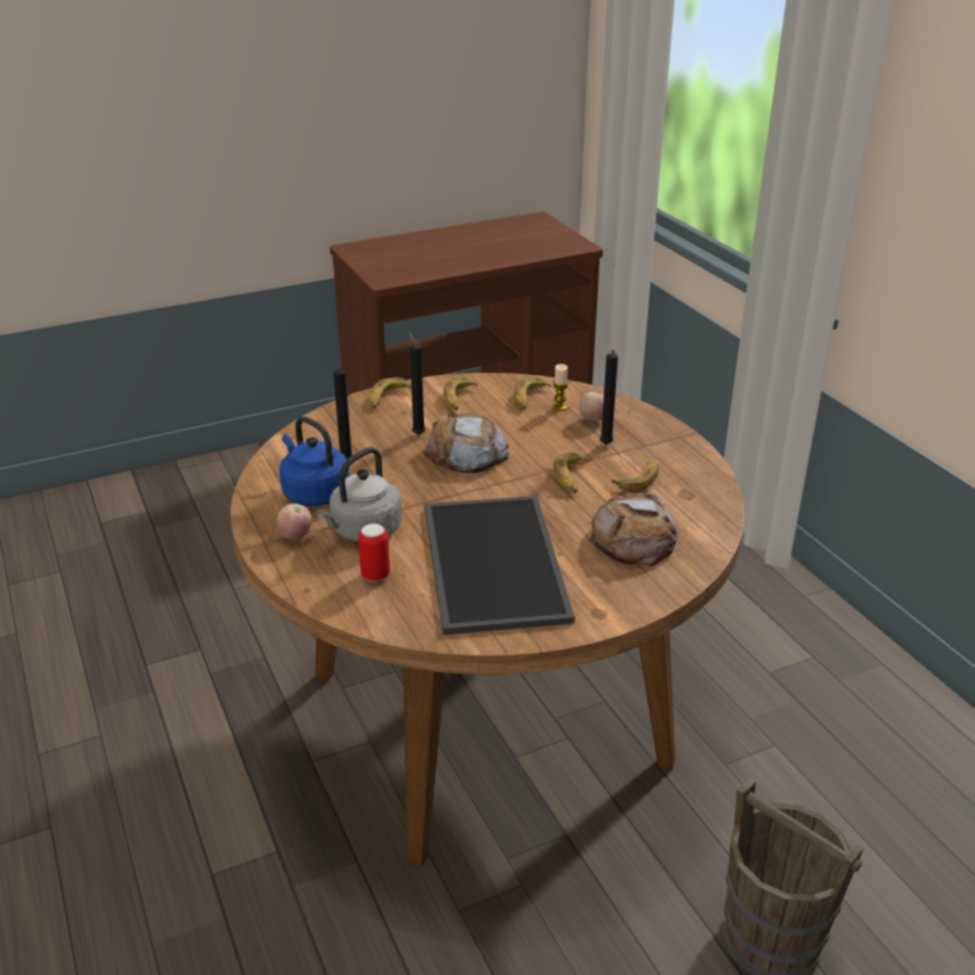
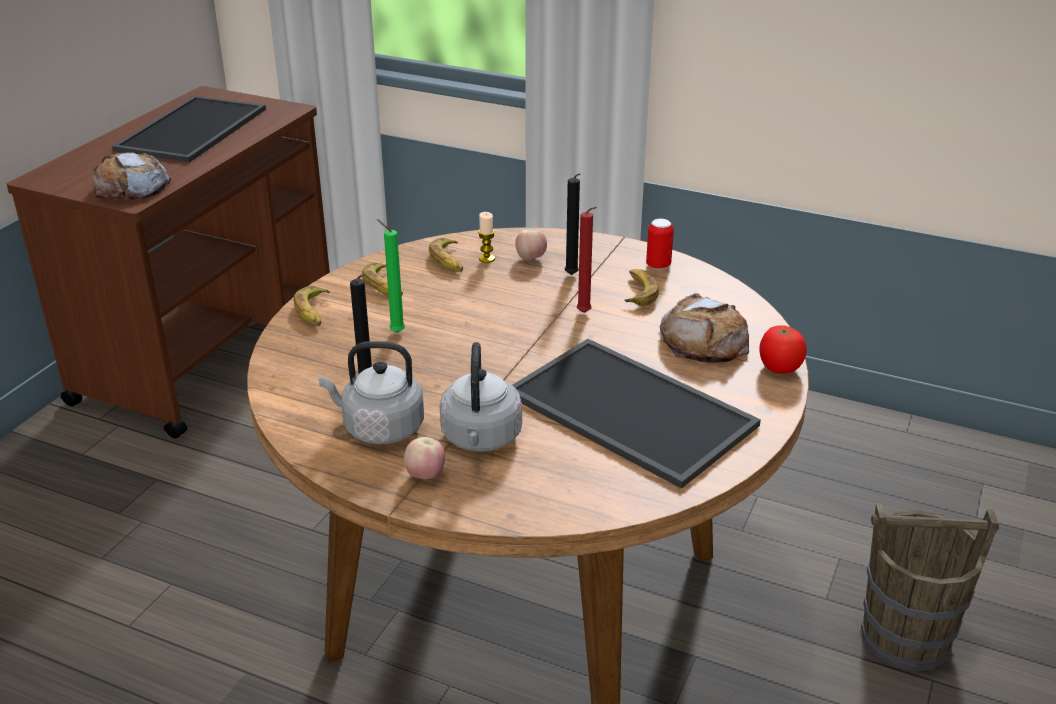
camera: 40 degrees left, 0 degrees up
(314, 493) = (379, 428): blue kettle -> grey kettle
(375, 575) = (551, 471): can -> can (658, 265)
(417, 433) = (395, 332): black candle -> green candle
(466, 453) = (467, 330): bread -> bread (132, 187)
(491, 243) = (193, 130): none -> tray
(571, 478) = (585, 313): banana -> red candle
(662, 589) = (779, 368): none -> tomato

